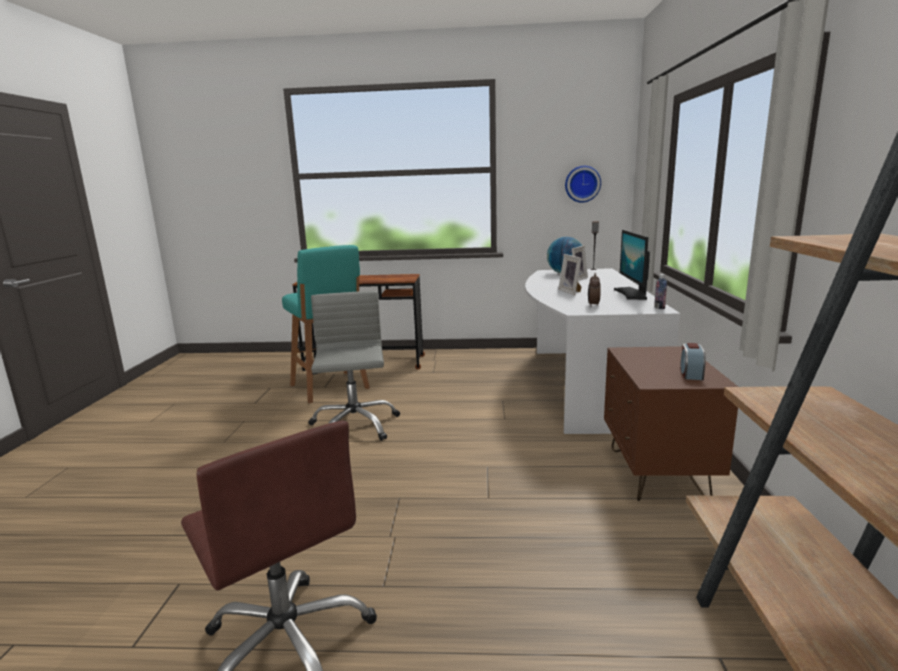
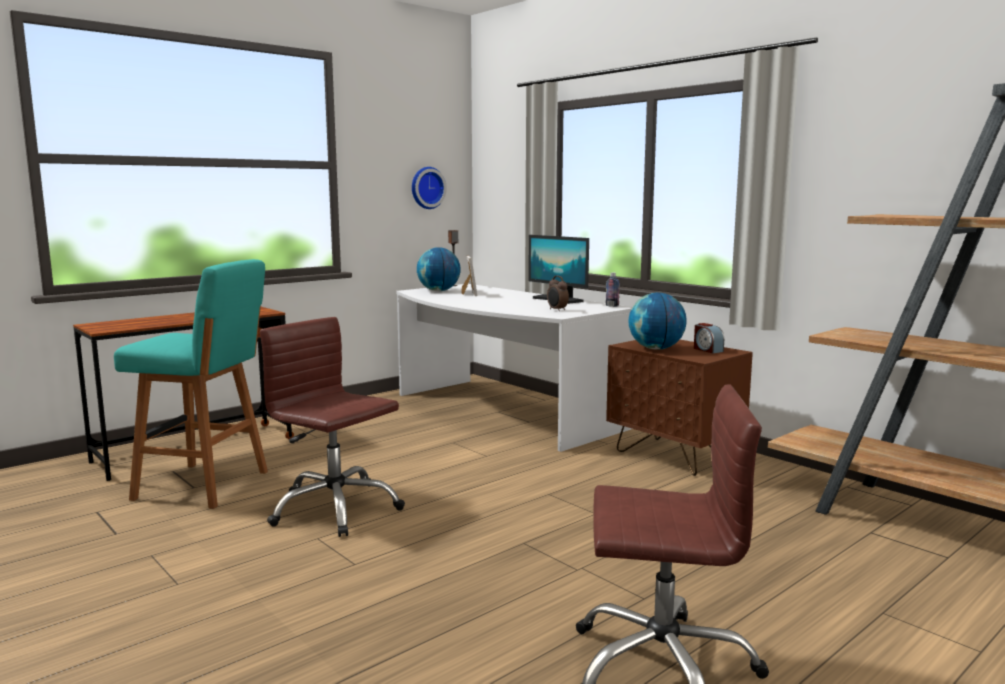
camera: 45 degrees left, 5 degrees down
(354, 425) = (335, 509): grey office chair -> brown office chair
(571, 292) = (501, 303): picture frame -> none
(639, 361) = (656, 349): none -> globe

